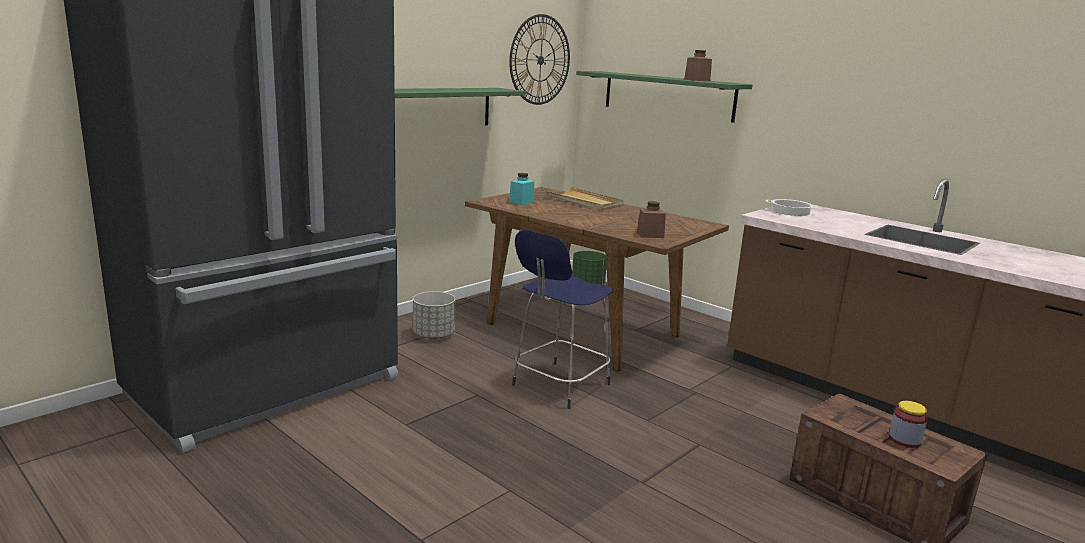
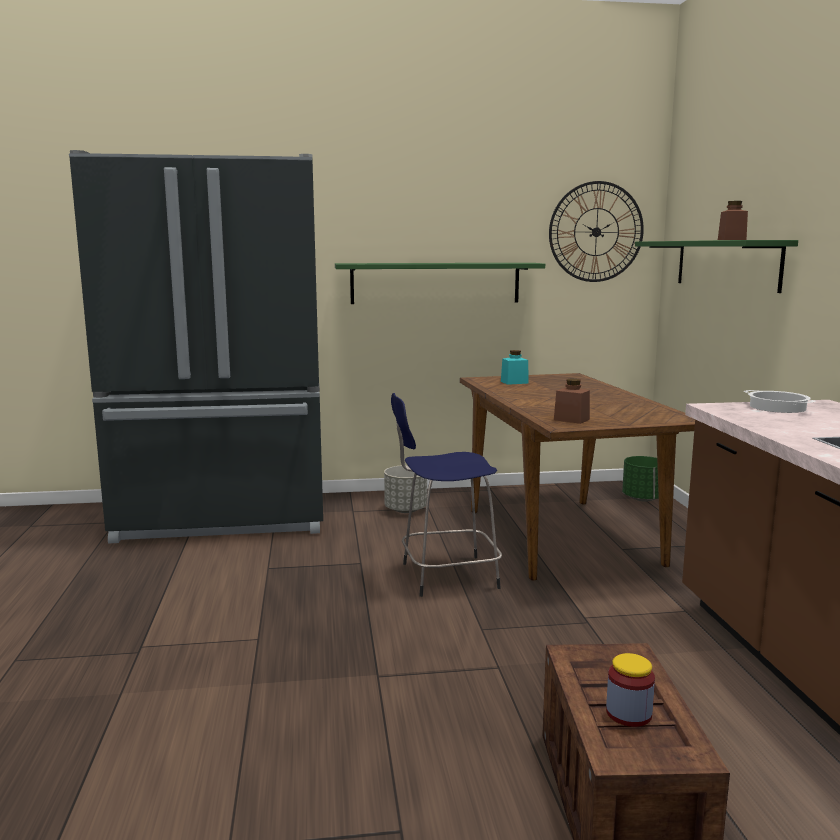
camera: 40 degrees right, 5 degrees down
(584, 201) = (587, 387): beige tray -> none

